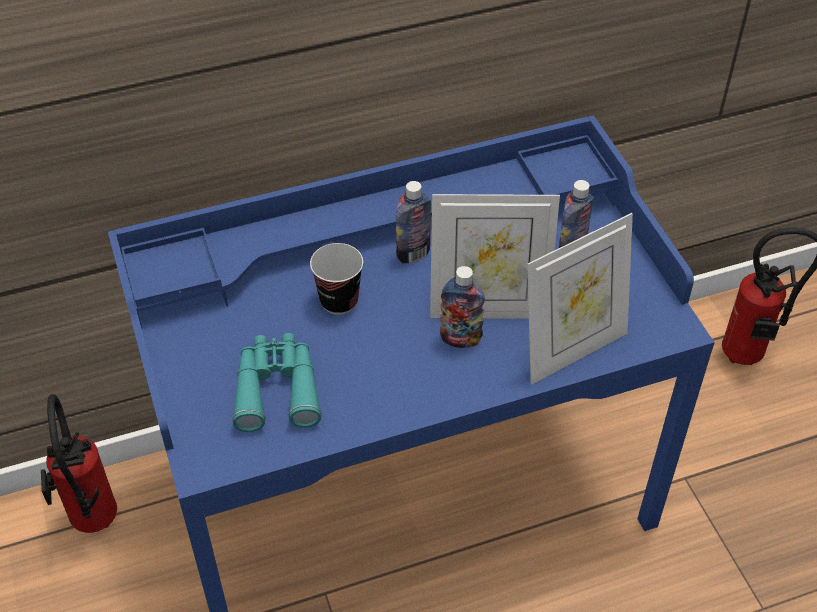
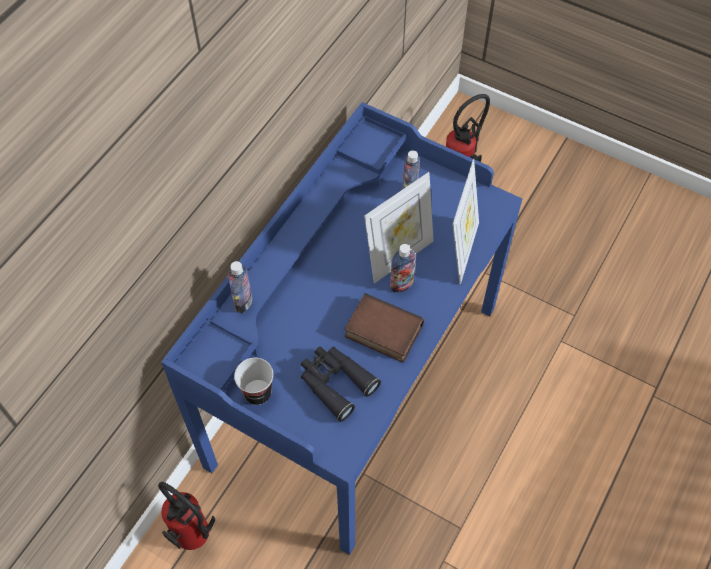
camera: 40 degrees left, 10 degrees up
(277, 388) = (335, 383): turquoise binoculars -> black binoculars
(339, 301) = (316, 308): cup -> cup (257, 393)
(384, 372) = (381, 332): none -> book
(413, 254) = (328, 251): bottle -> bottle (243, 302)

